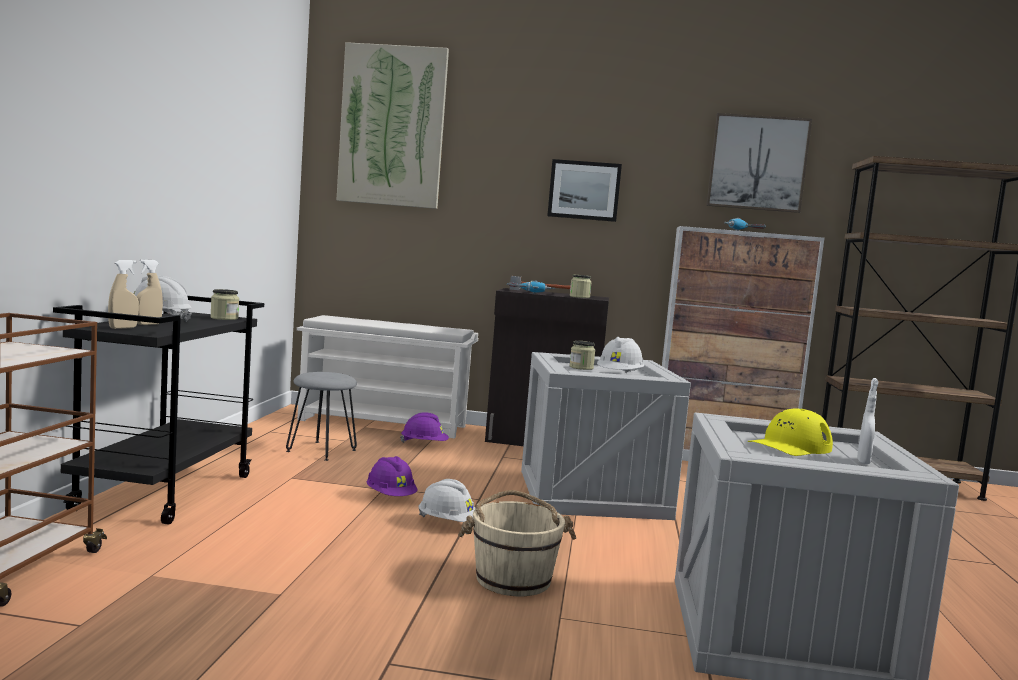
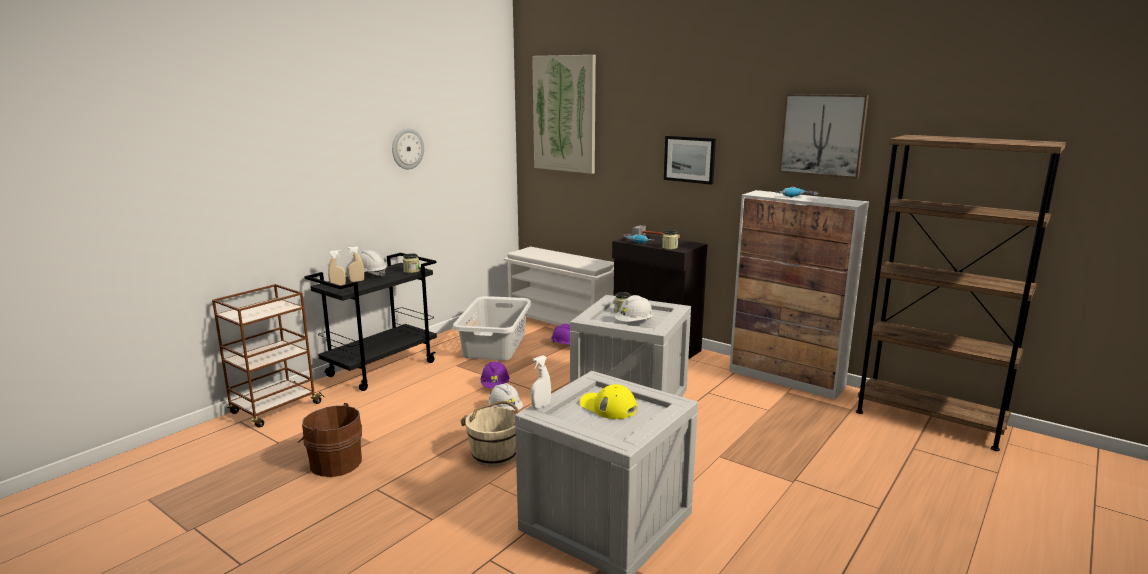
camera: 30 degrees right, 10 degrees up
(199, 125) = (407, 148): none -> wall clock
(250, 638) = (334, 463): none -> brown bucket
(322, 450) = (495, 345): grey stool -> grey laundry basket
(790, 446) = (608, 406): yellow cap -> yellow cap turned 45 degrees clockwise
(863, 461) = (632, 426): white spray bottle -> white spray bottle (541, 406)

